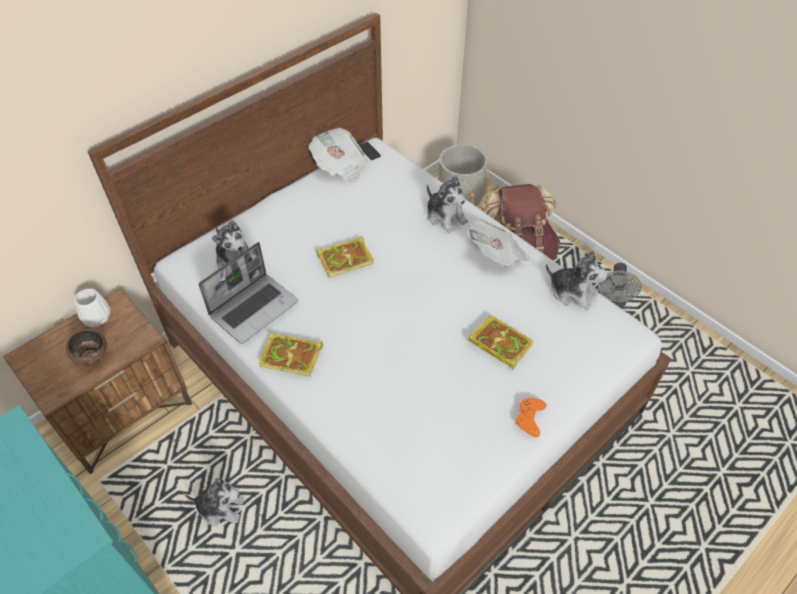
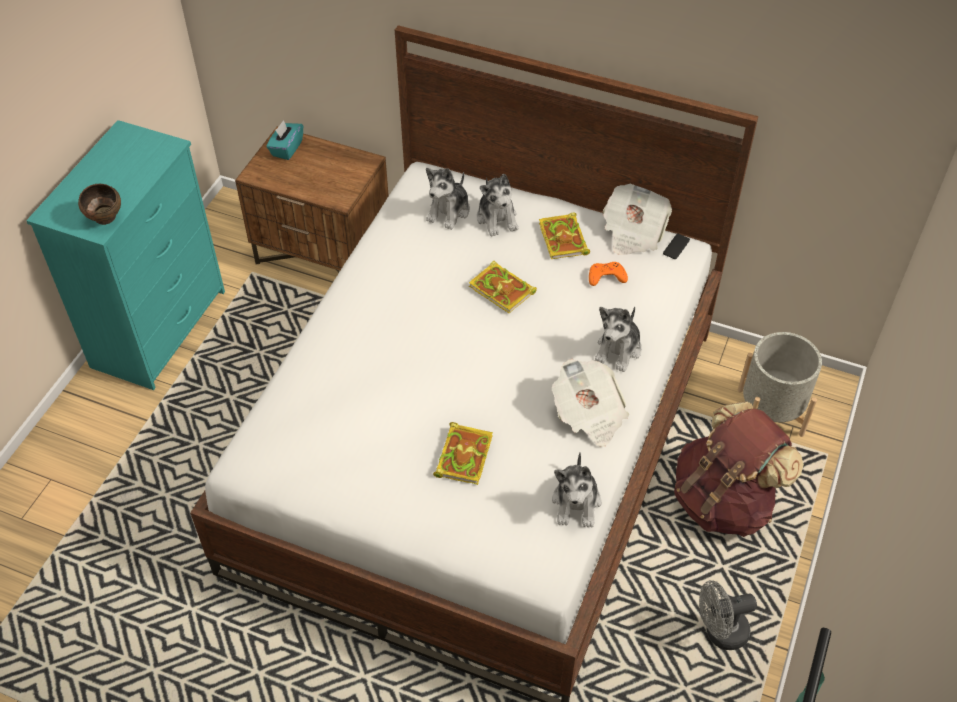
camera: 65 degrees right, 0 degrees up
(42, 358) = (286, 149): none -> turquoise tissue box
(93, 359) = (302, 179): brown bowl -> brown bowl (106, 219)
(97, 318) = (345, 159): white vase -> none
(221, 507) = (265, 367): plush toy -> plush toy (497, 218)
(254, 308) = (400, 249): laptop -> none
(293, 356) = (360, 299): book -> book (564, 240)
(530, 418) = (382, 509): orange game controller -> orange game controller (606, 276)

